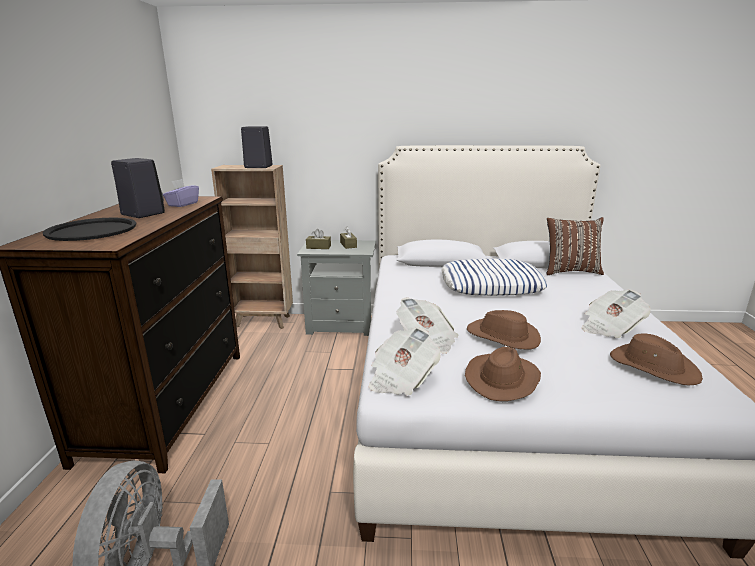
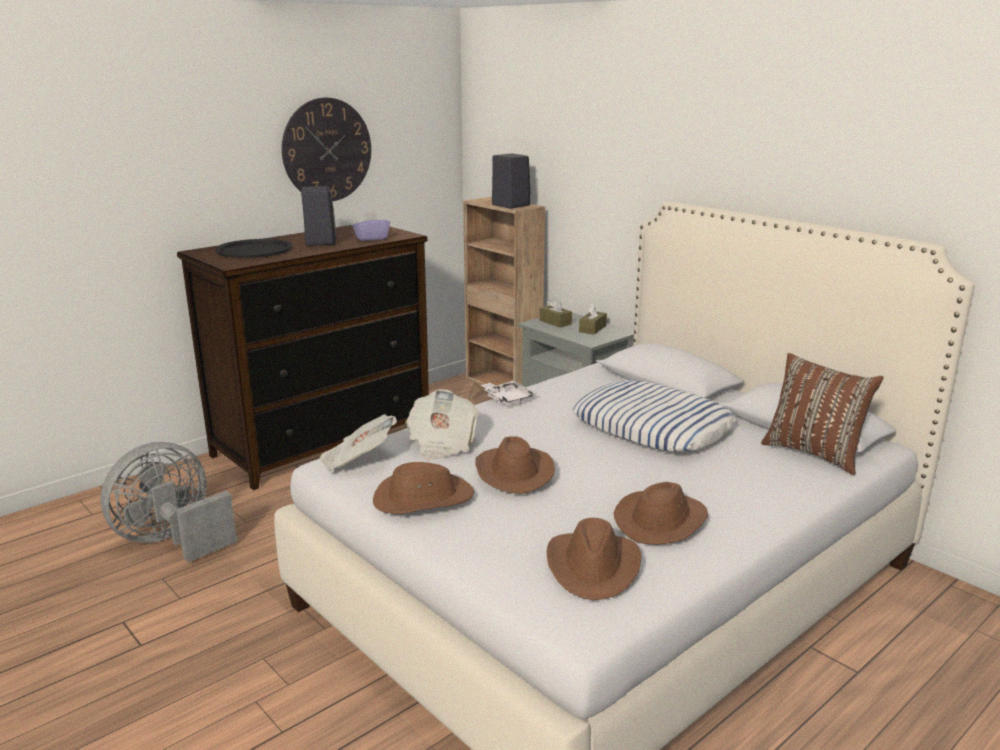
camera: 45 degrees right, 0 degrees up
(96, 128) = (327, 150): none -> wall clock
(391, 299) = (508, 399): none -> white tray
(610, 328) = (661, 520): newspaper -> brown hat

